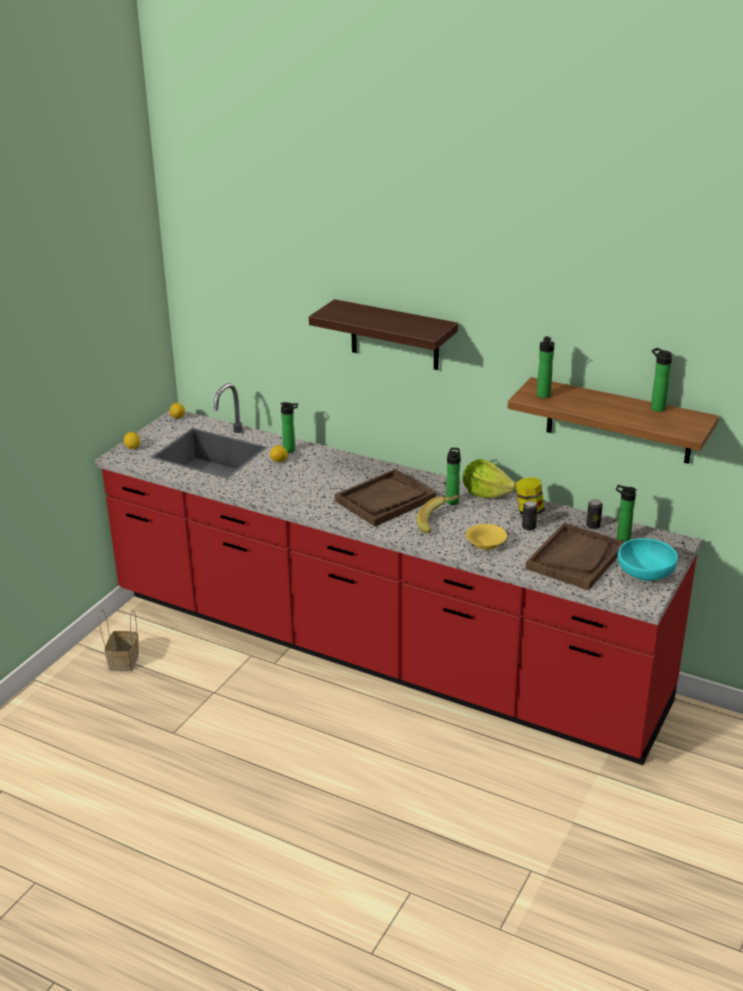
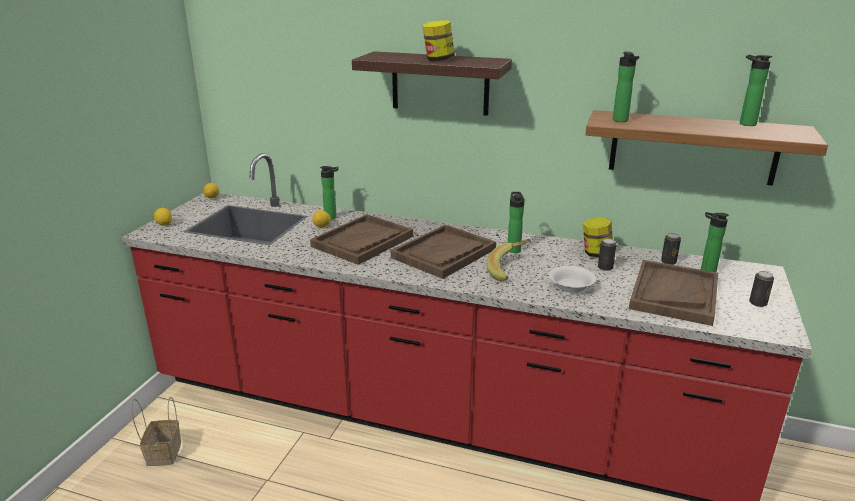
camera: 10 degrees left, 5 degrees down
(313, 481) = (362, 241): none -> brown tray
(387, 322) = (438, 60): none -> jar
(485, 493) = (543, 241): lettuce -> none
(486, 544) = (571, 287): yellow bowl -> white bowl
(645, 573) = (758, 303): turquoise bowl -> can

